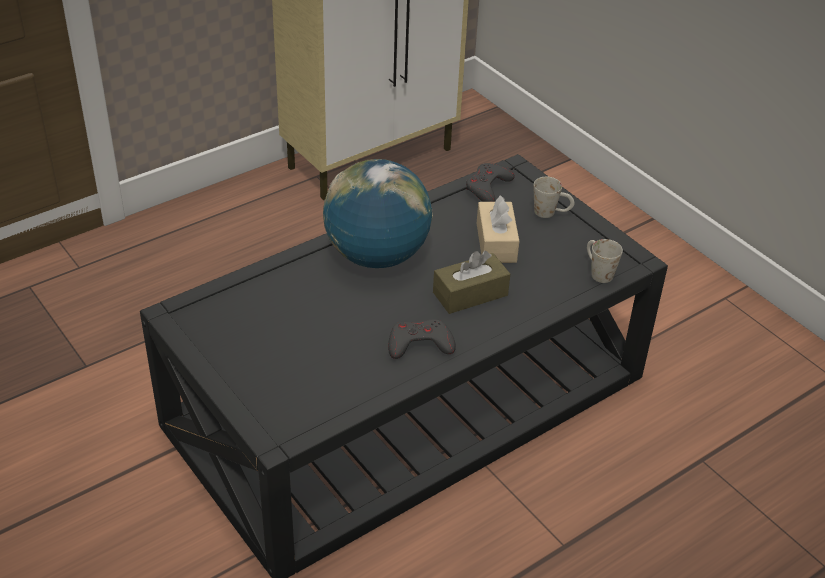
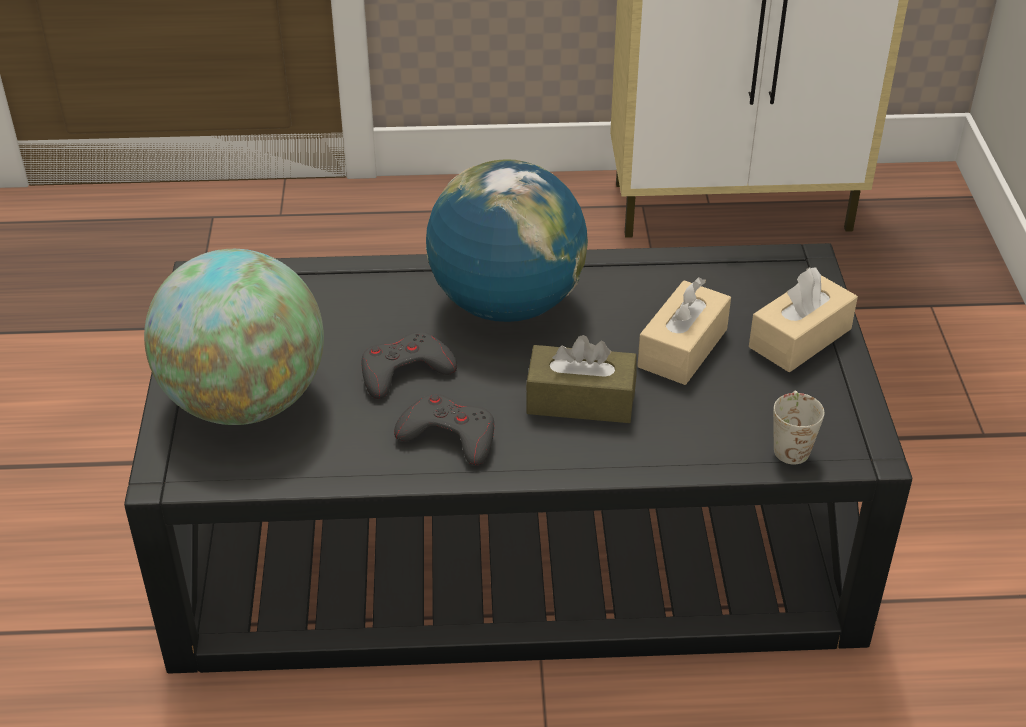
camera: 35 degrees right, 0 degrees up
(278, 377) = (245, 401): none -> globe
(488, 187) = (741, 271): grey game controller -> grey game controller (404, 371)
(551, 213) = (800, 338): white mug -> beige tissue box

